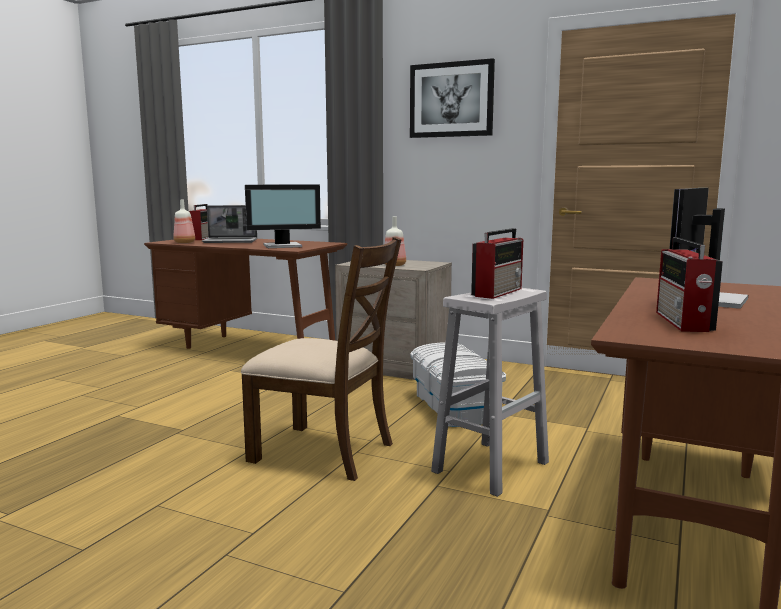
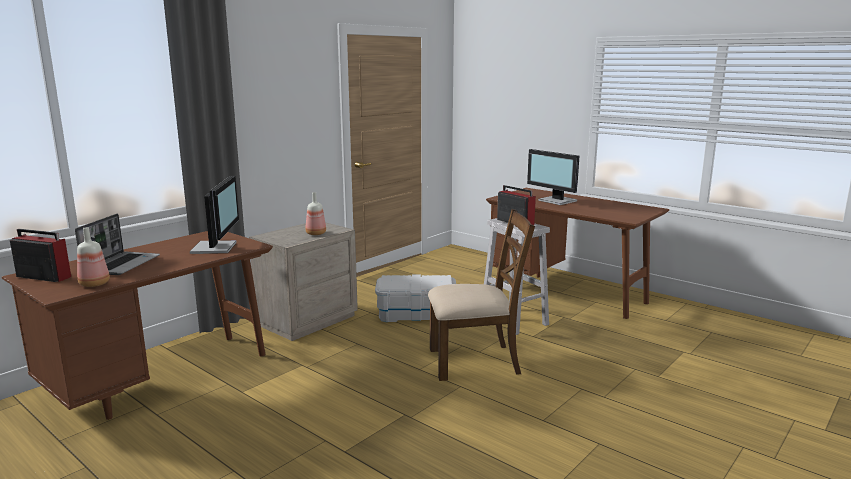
camera: 75 degrees left, 5 degrees up
(324, 452) = (475, 361): brown chair -> brown chair turned 45 degrees clockwise
(451, 100) = (279, 82): picture -> none
(683, 322) = (604, 210): radio -> none

